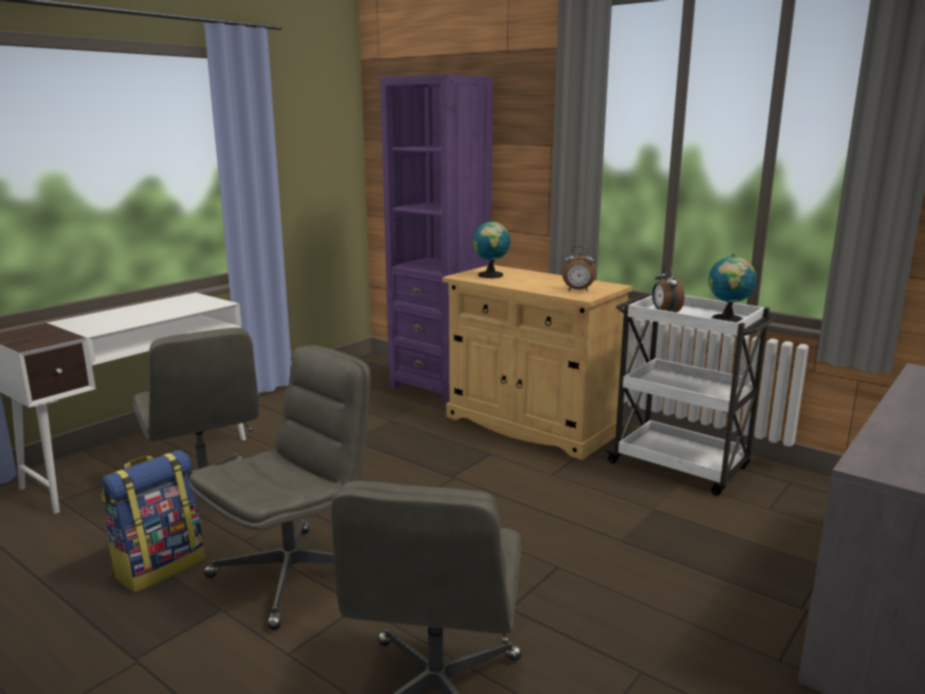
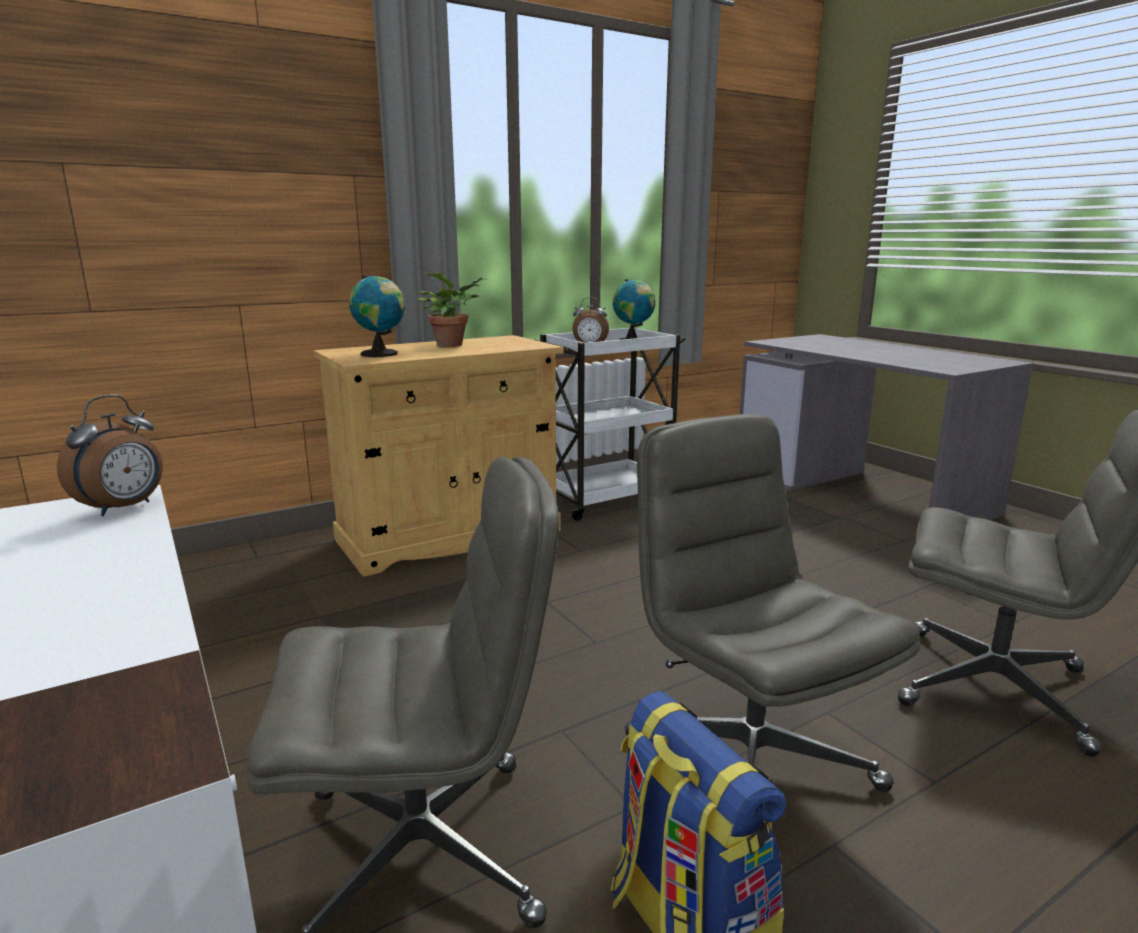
camera: 70 degrees left, 0 degrees up
(439, 386) = (248, 563): purple bookcase -> none
(553, 281) = (452, 345): none -> potted plant
(578, 290) = (510, 344): alarm clock -> alarm clock (124, 508)

